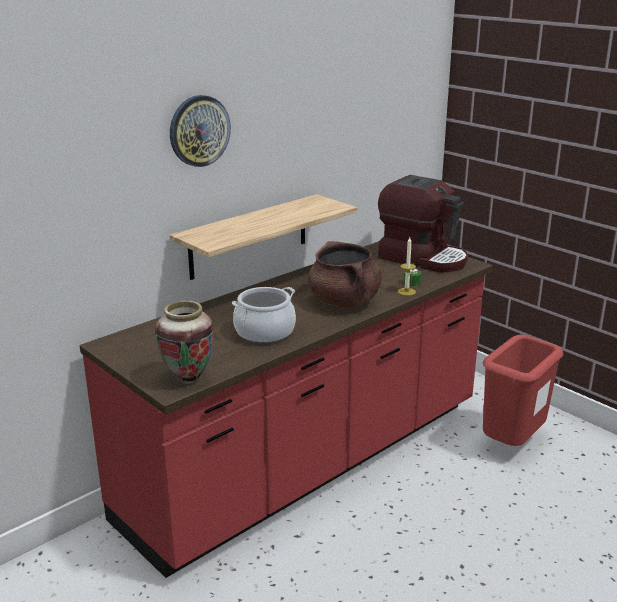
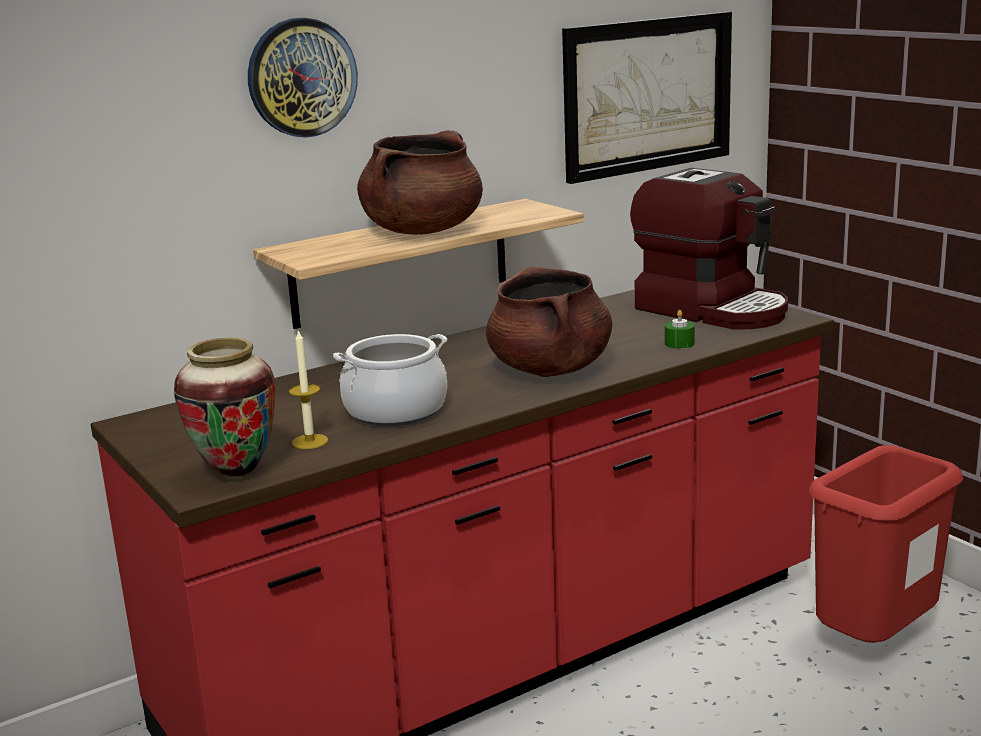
camera: 10 degrees right, 5 degrees down
(268, 220) = (423, 231): none -> brown cooking pot
(383, 129) = (647, 95): none -> picture
(406, 291) = (664, 356): candle -> candle (310, 441)

